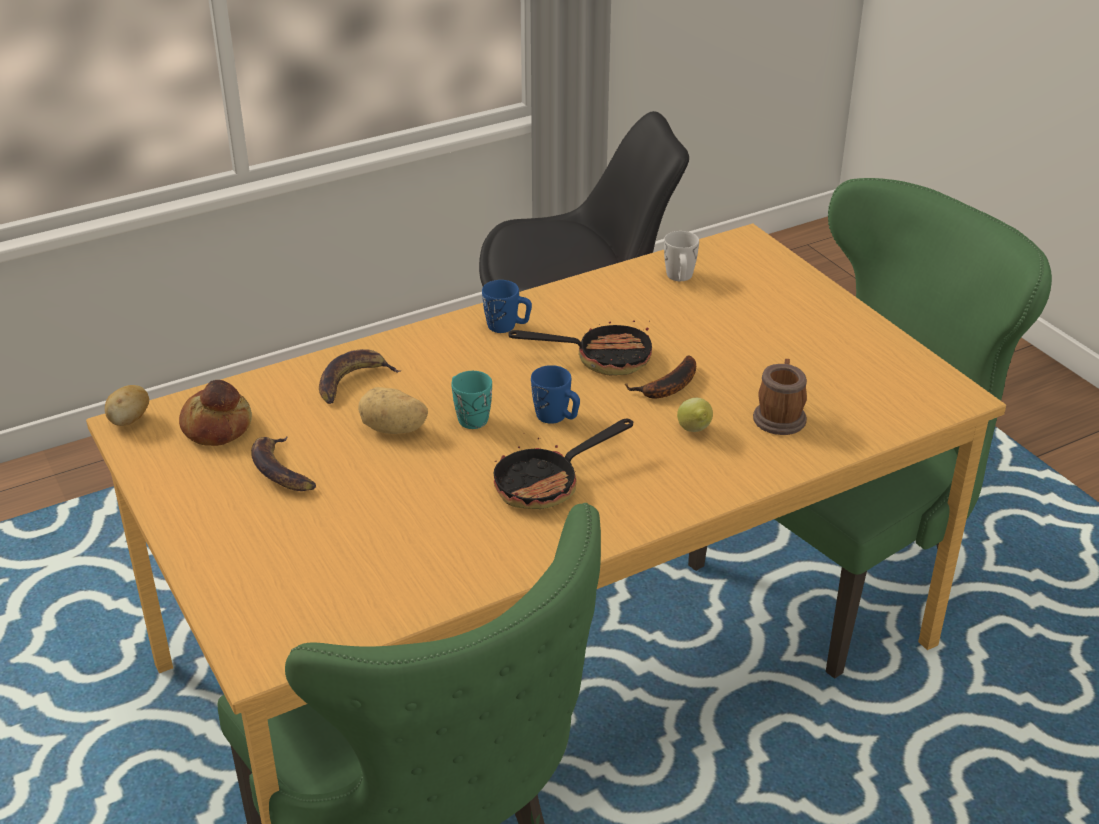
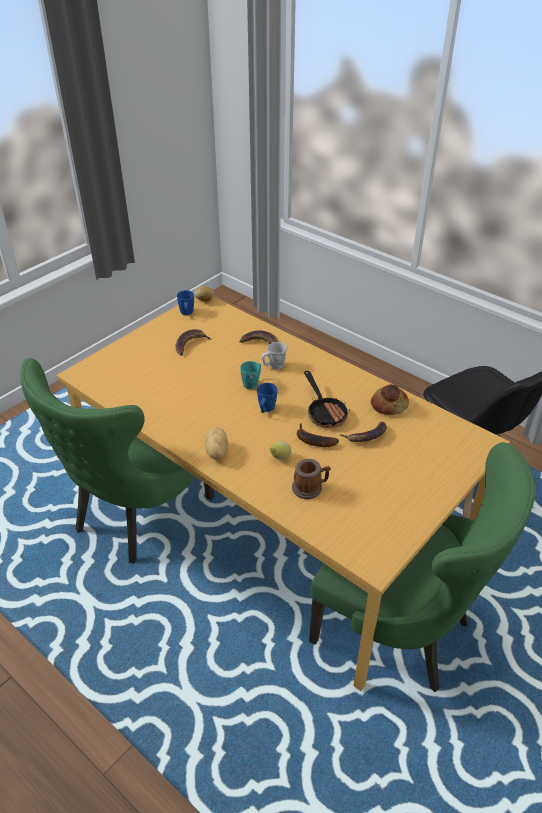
camera: 70 degrees right, 5 degrees up
(216, 426) = (211, 320): bread -> bread (388, 405)
(393, 429) = (232, 364): potato -> potato (216, 452)
(507, 327) = (332, 375): blue mug -> blue mug (187, 313)
(547, 483) = (214, 418): frying pan -> none
(680, 278) = (421, 423): white mug -> white mug (273, 366)
(683, 333) = (366, 436): none -> banana

